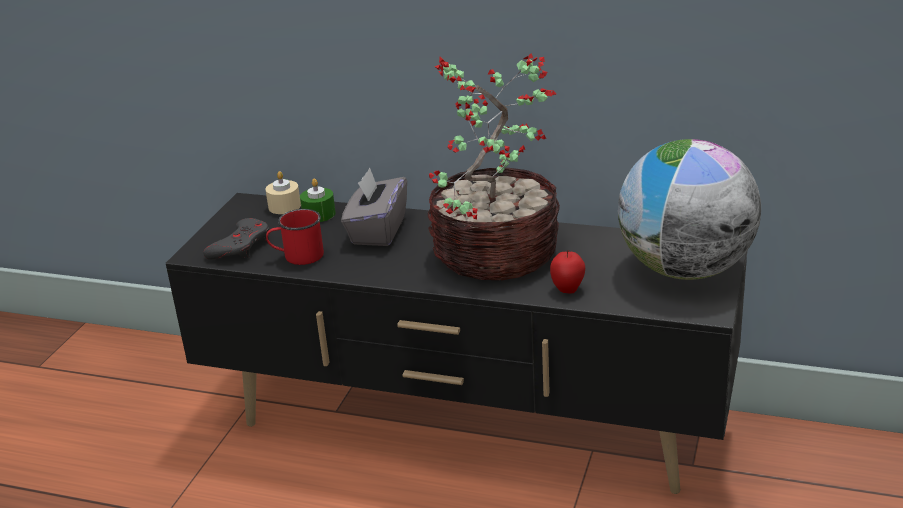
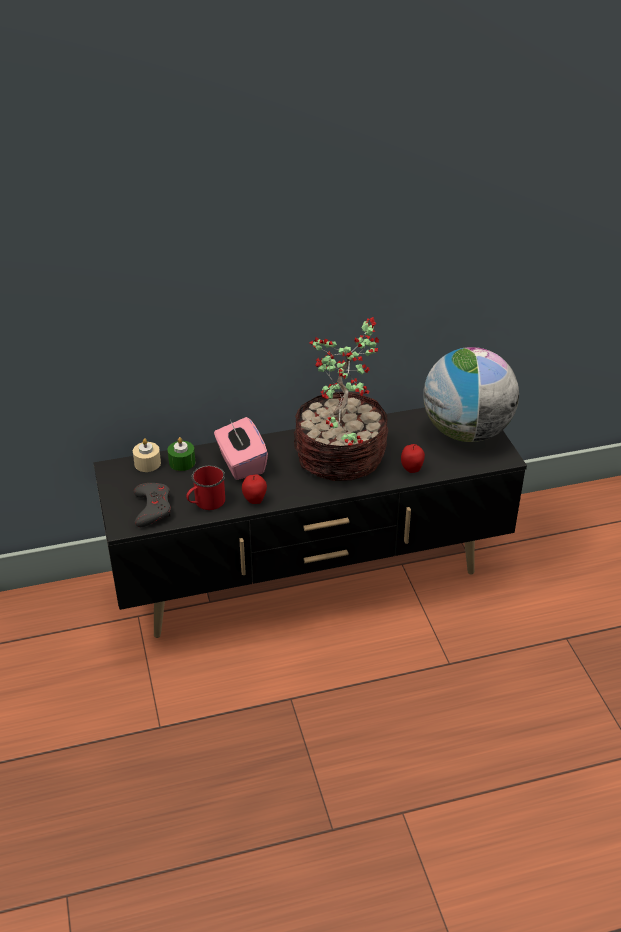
camera: 35 degrees left, 10 degrees up
(350, 268) = (254, 500): none -> apple
(377, 231) = (241, 463): grey tissue box -> pink tissue box

